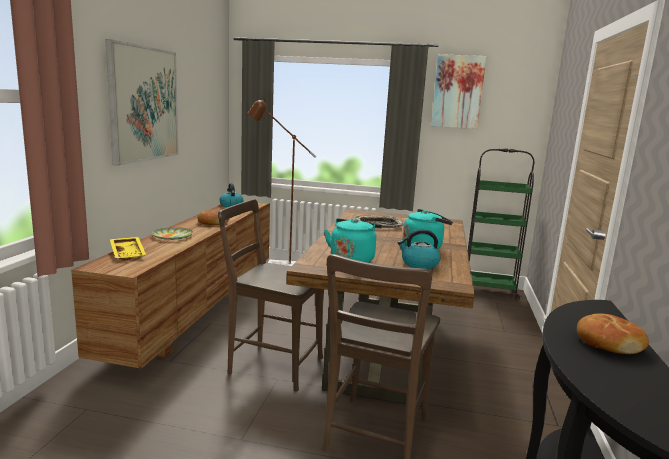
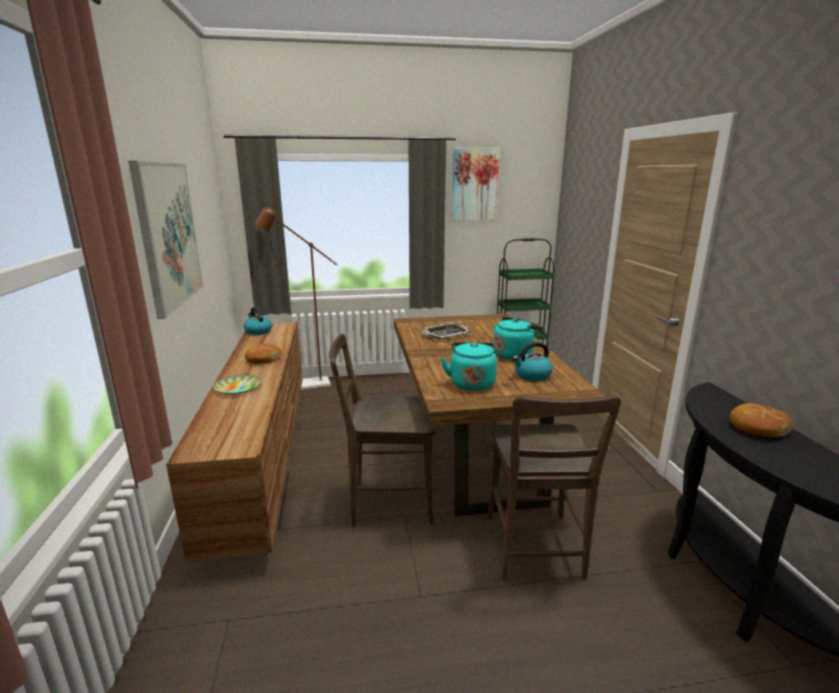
camera: 20 degrees left, 5 degrees up
(129, 253) = (213, 424): yellow tray -> none

